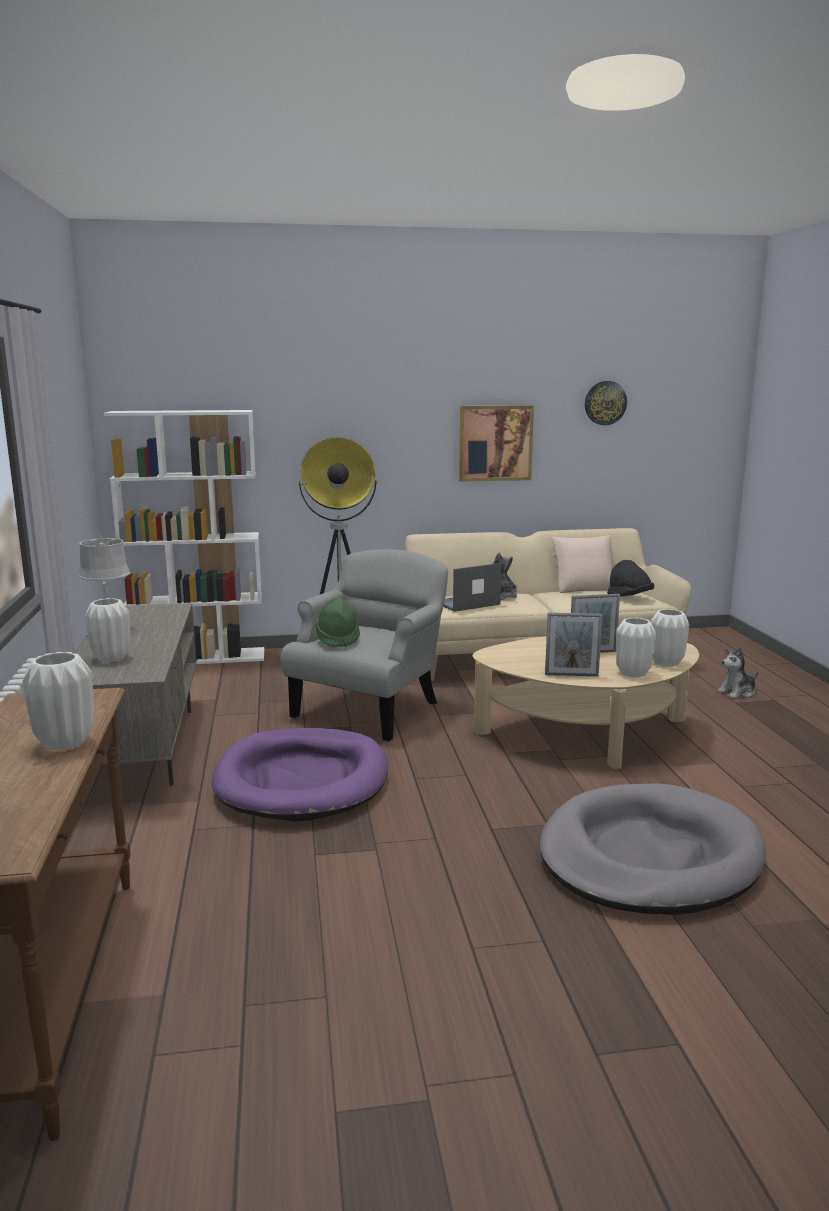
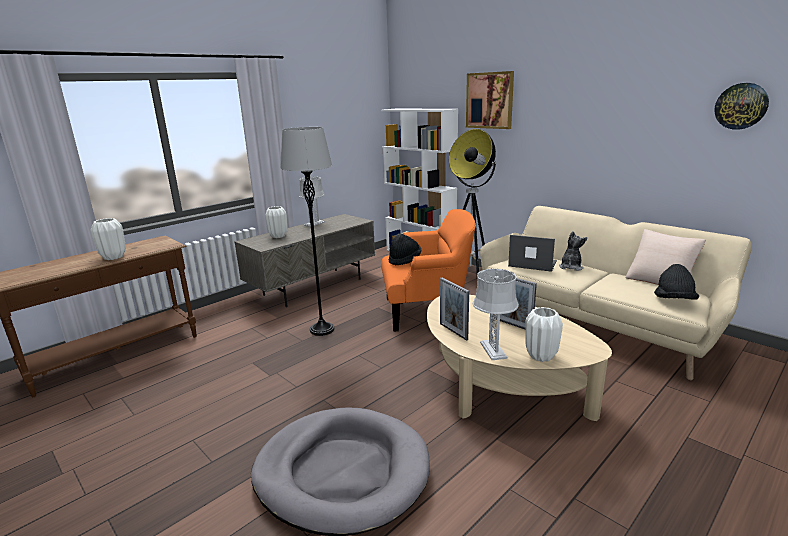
camera: 55 degrees right, 5 degrees up
(302, 780) = (322, 329): purple dog bed -> grey floor lamp
(338, 639) = (404, 260): green hat -> black hat
(370, 708) = (426, 311): grey armchair -> orange armchair
(495, 443) = (619, 140): picture -> picture (489, 100)
(633, 673) = (493, 350): white vase -> grey table lamp
(737, 692) = (714, 431): plush toy -> none

